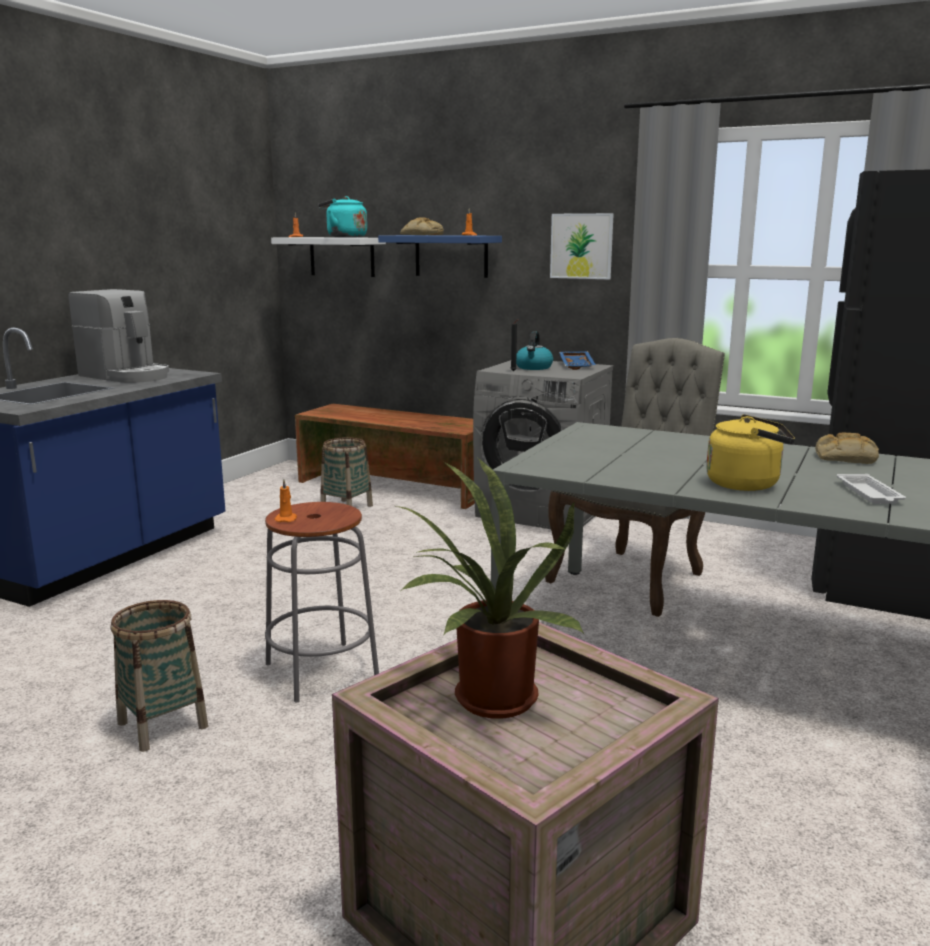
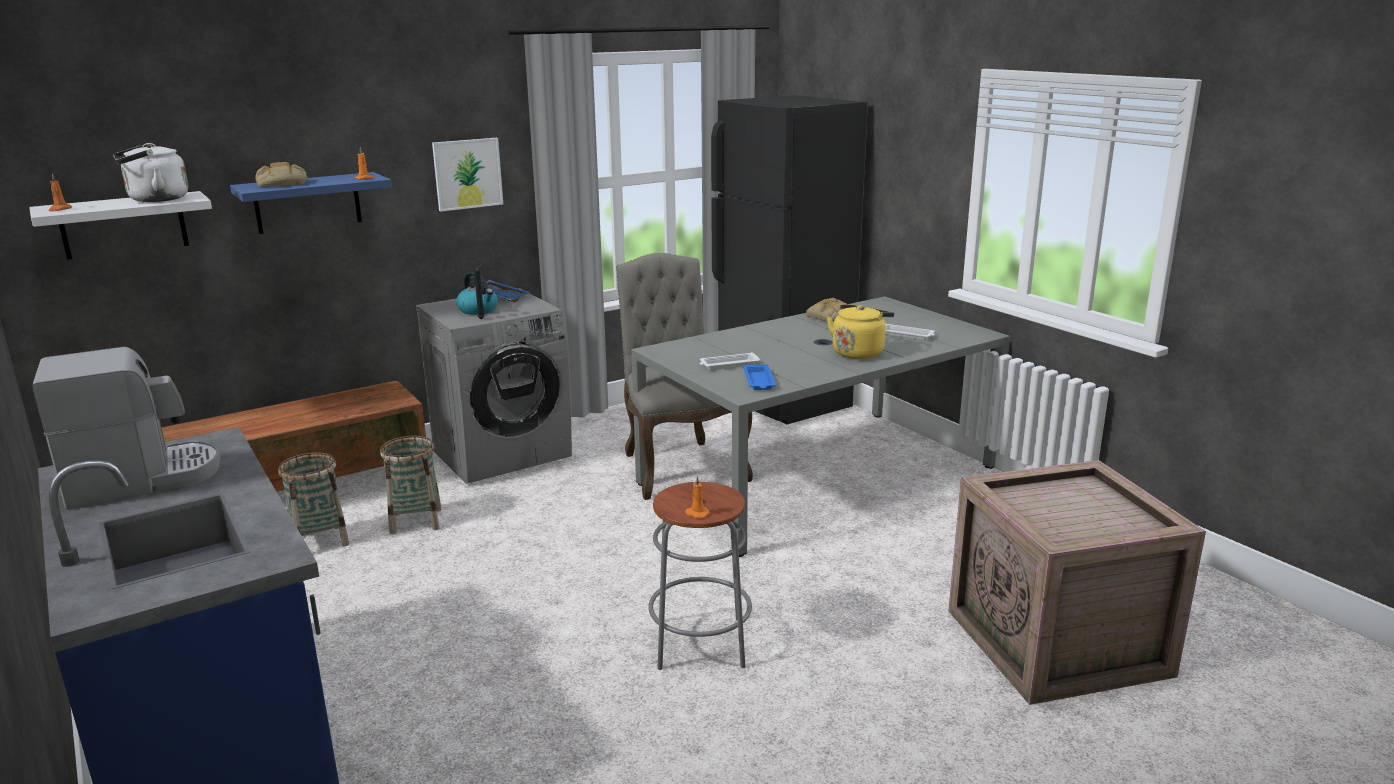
camera: 60 degrees left, 5 degrees up
(163, 724) = (725, 748): basket -> basket (416, 521)
(344, 237) = (154, 199): turquoise kettle -> white kettle
(487, 702) = (1064, 517): potted plant -> none
(570, 465) = (759, 381): none -> blue tray
(596, 450) = (728, 365): none -> white tray

